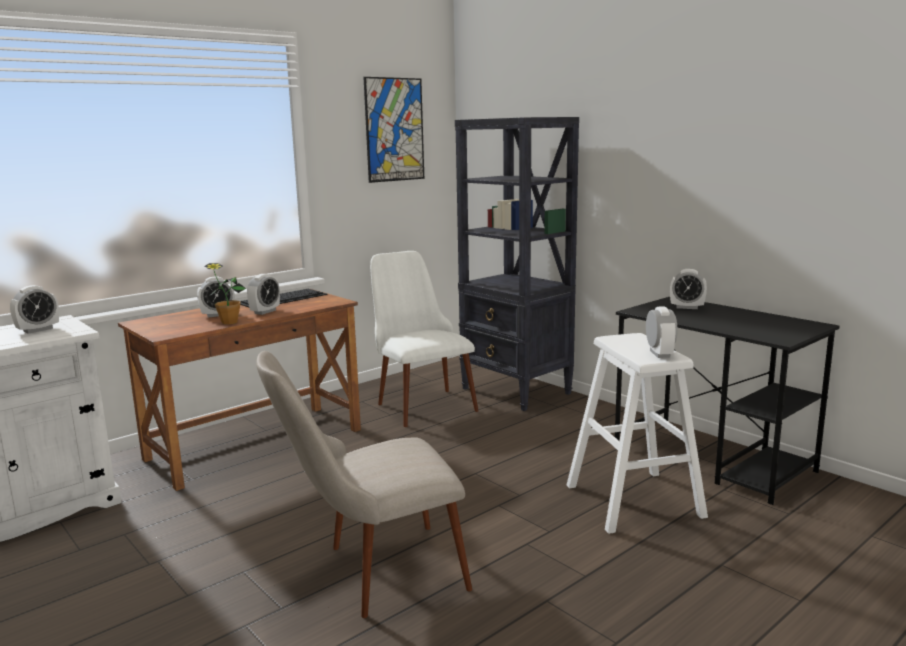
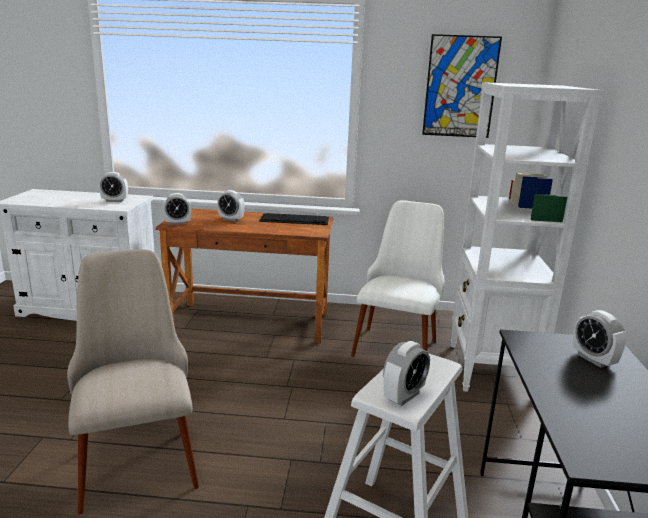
camera: 45 degrees right, 5 degrees up
(229, 322) = (220, 227): potted plant -> none
(265, 312) = (257, 226): alarm clock -> alarm clock (177, 223)
(372, 574) = (137, 453): beige chair -> beige chair turned 45 degrees clockwise
(516, 391) = (491, 369): black bookcase -> white bookcase

